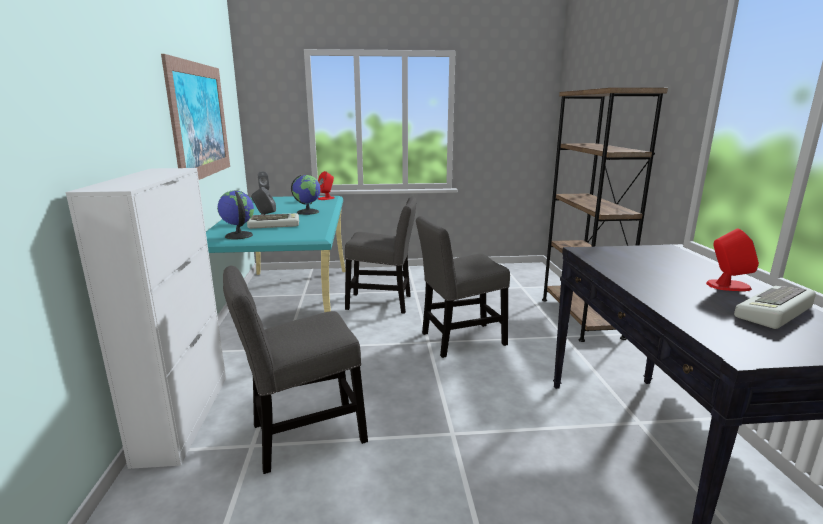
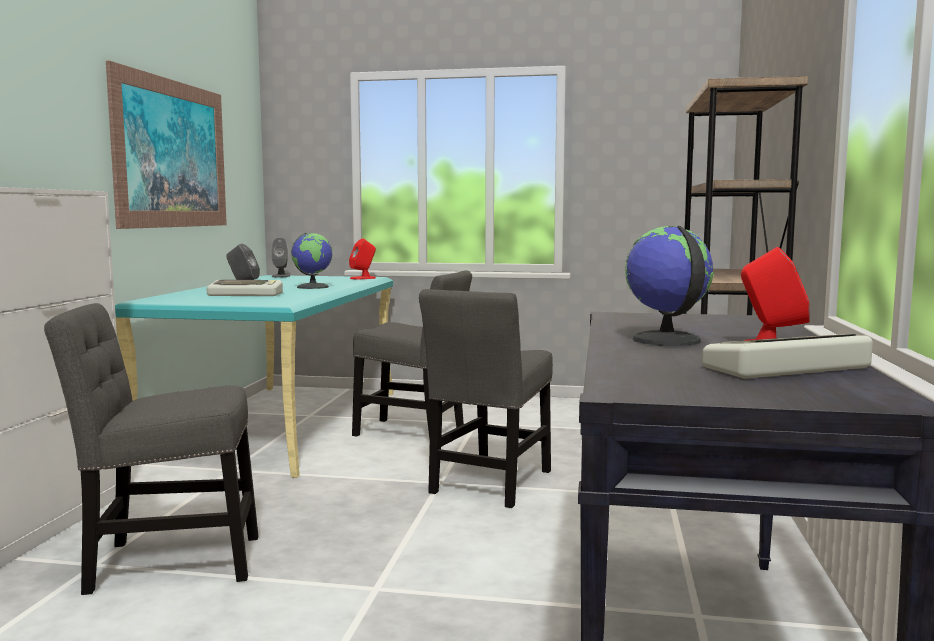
camera: 15 degrees right, 10 degrees down
(238, 236) = (183, 300): globe -> globe (665, 340)
(459, 340) = (490, 484): grey chair -> grey chair turned 60 degrees counterclockwise

